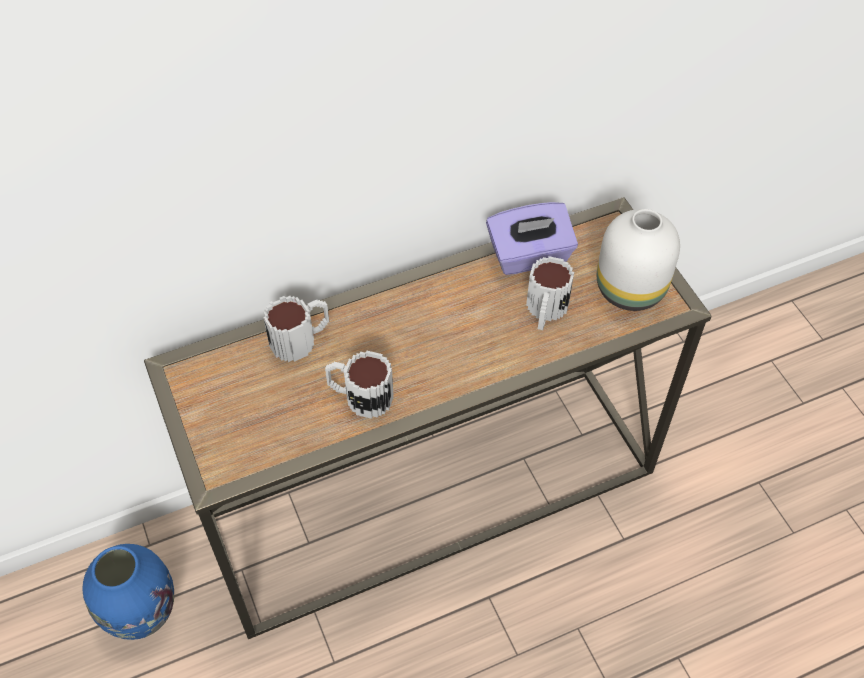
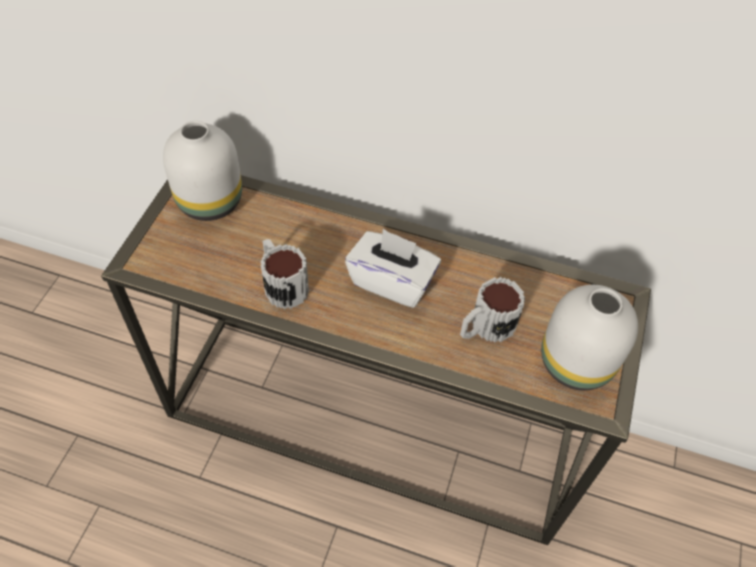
camera: 40 degrees right, 0 degrees up
(141, 612) = (129, 347): blue vase -> none
(220, 378) = (210, 203): none -> white vase
(301, 339) = (288, 216): mug -> none
(442, 329) = (392, 282): none -> white tissue box
(529, 256) = (518, 278): purple tissue box -> none

